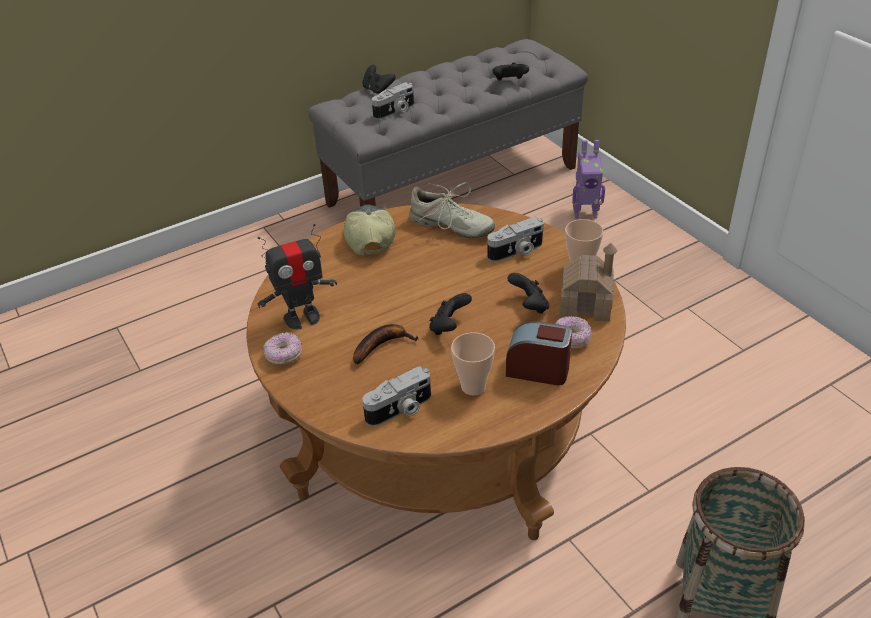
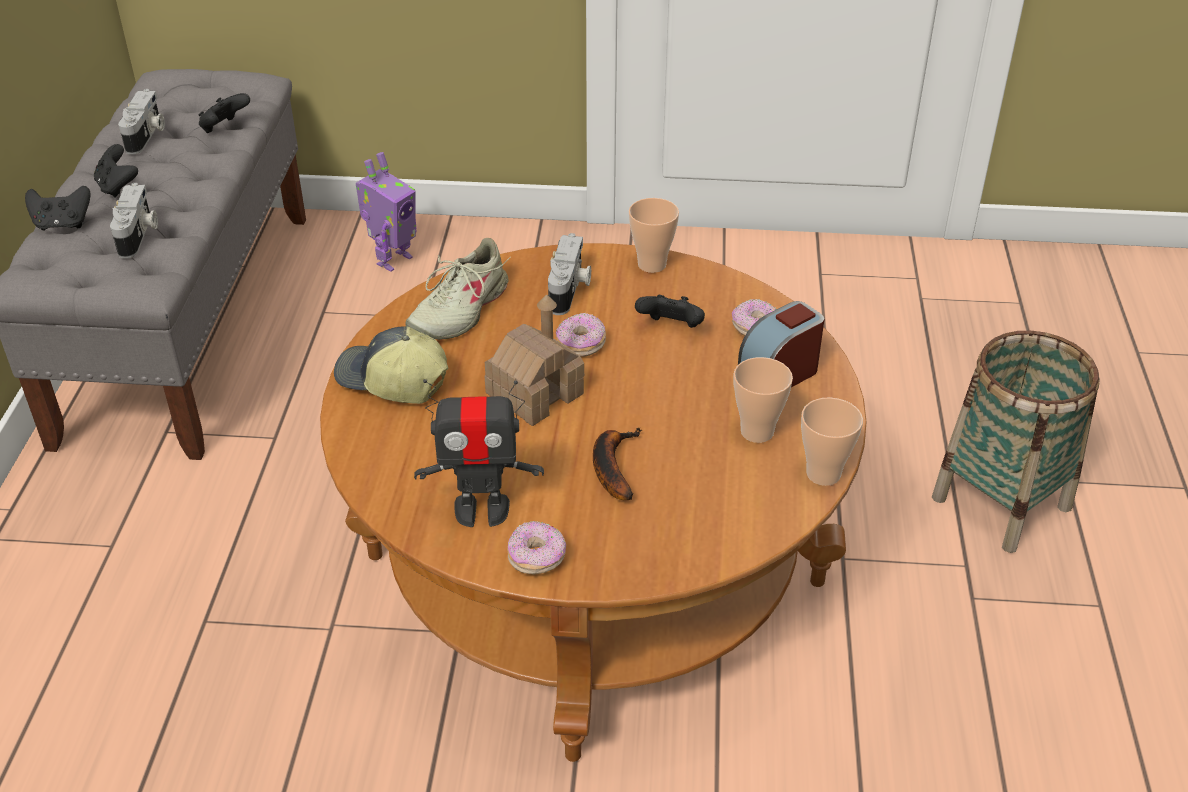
camera: 55 degrees left, 0 degrees up
(302, 318) = (481, 509): toy robot -> toy robot turned 75 degrees clockwise
(400, 410) = (738, 504): camera -> camera (147, 135)
(449, 327) = (639, 400): black game controller -> black game controller (118, 187)
(450, 226) = (459, 310): beige shoe -> beige shoe turned 150 degrees clockwise
(464, 433) = (823, 474): none -> cup
(473, 281) = (580, 344): none -> donut
(585, 304) = (712, 292): toy house -> toy house (535, 393)

